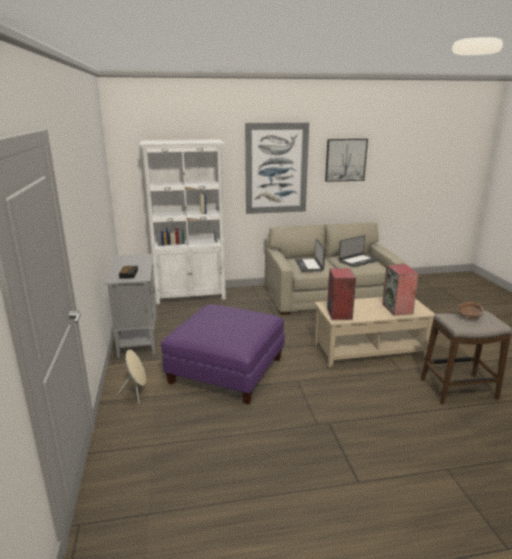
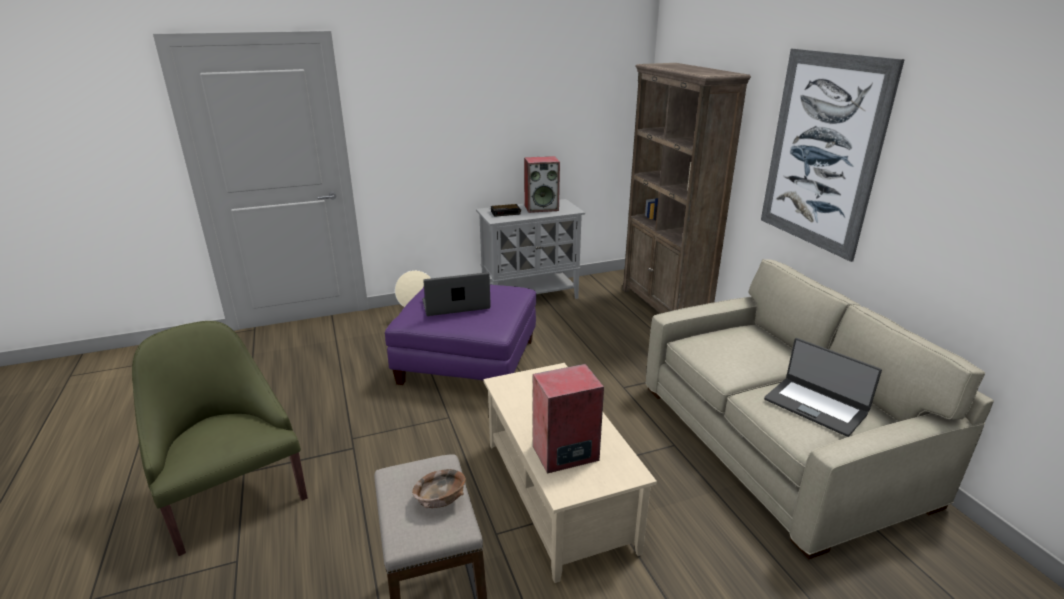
camera: 80 degrees right, 5 degrees up
(191, 296) = (664, 308): white bookcase -> brown bookcase
(309, 265) = (730, 347): laptop -> laptop (456, 305)
(338, 313) = (524, 385): speaker -> speaker (541, 208)
(345, 160) = (972, 174): picture -> none
(386, 483) = (233, 496): none -> green armchair

